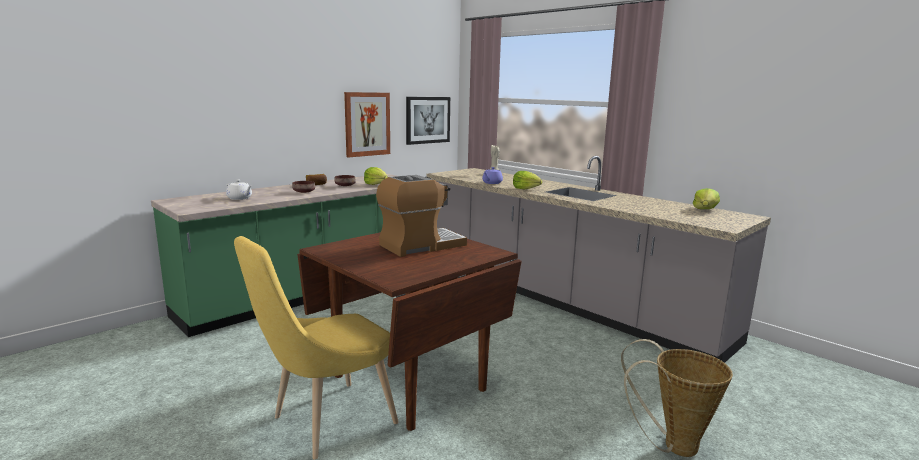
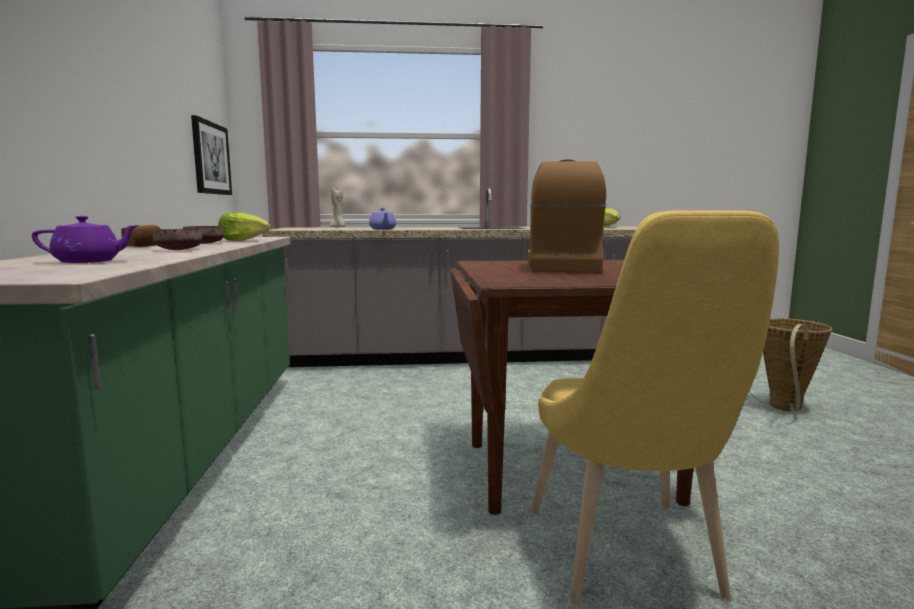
camera: 50 degrees left, 5 degrees down
(240, 198) = (89, 261): white teapot -> purple teapot
(367, 124) = (160, 149): picture -> none
(526, 188) = (436, 229): lettuce -> none

